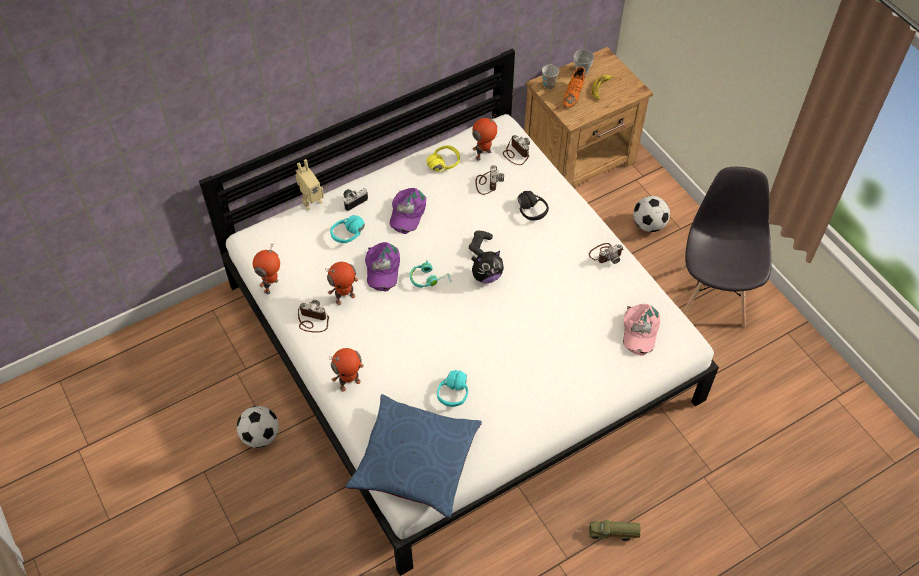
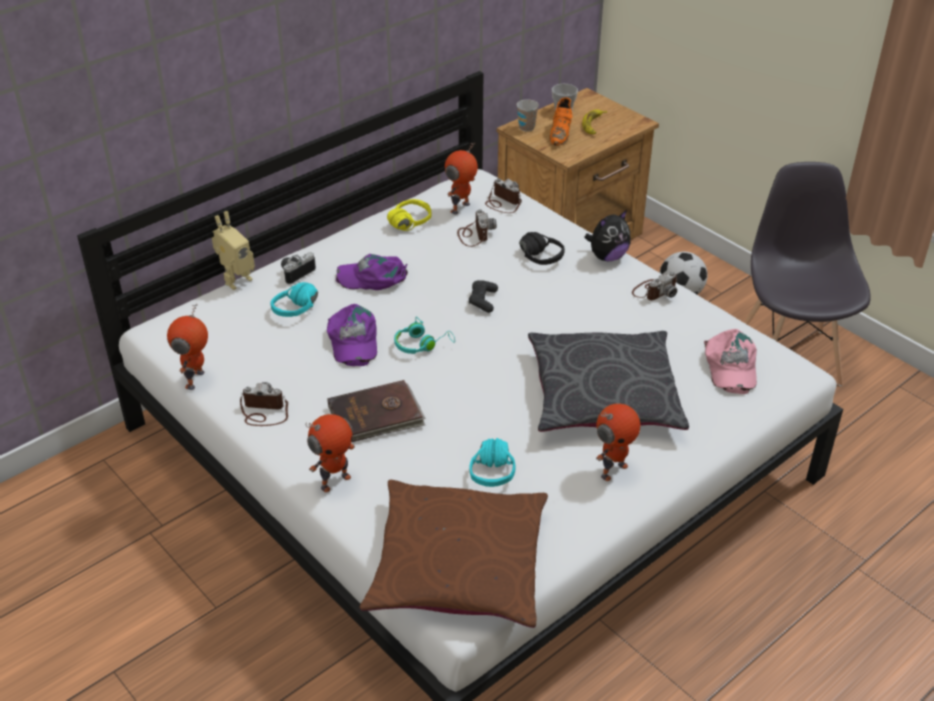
camera: 10 degrees left, 15 degrees down
(260, 436) = (197, 609): football -> none
(345, 298) = (306, 380): toy robot -> toy robot (613, 470)
(386, 335) = (376, 416): none -> brown book
(407, 212) = (373, 277): purple cap -> purple cap turned 90 degrees clockwise
(415, 461) = (457, 566): blue pillow -> brown pillow
(486, 276) = (501, 332): plush toy -> plush toy (607, 257)
(544, 341) = (603, 396): none -> grey pillow
(613, 534) = (757, 661): toy truck -> none

